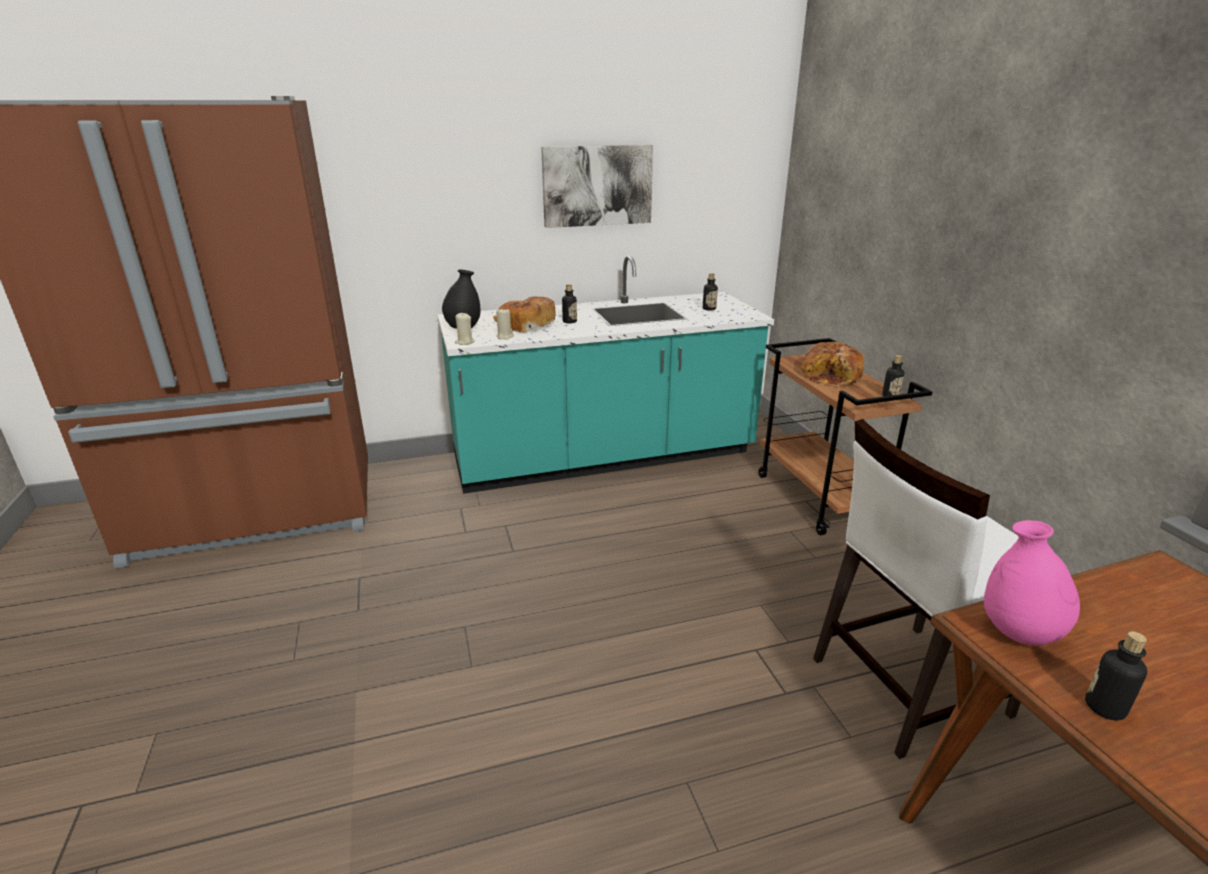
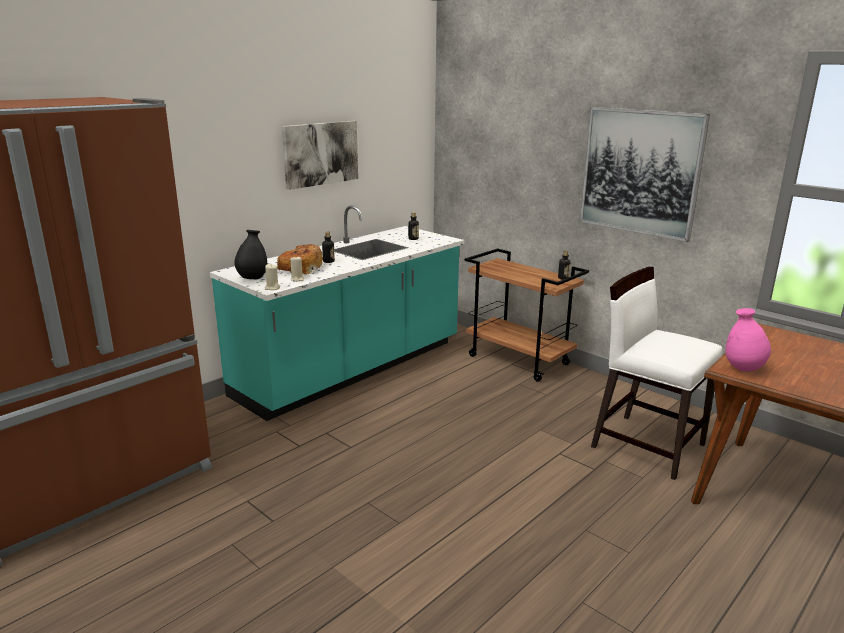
camera: 30 degrees left, 5 degrees down
(832, 376) = (518, 272): bread -> none
(906, 685) = (647, 444): white chair -> white chair turned 90 degrees clockwise
(1033, 241) = (640, 172): none -> picture
(1105, 707) = (796, 384): bottle -> none

